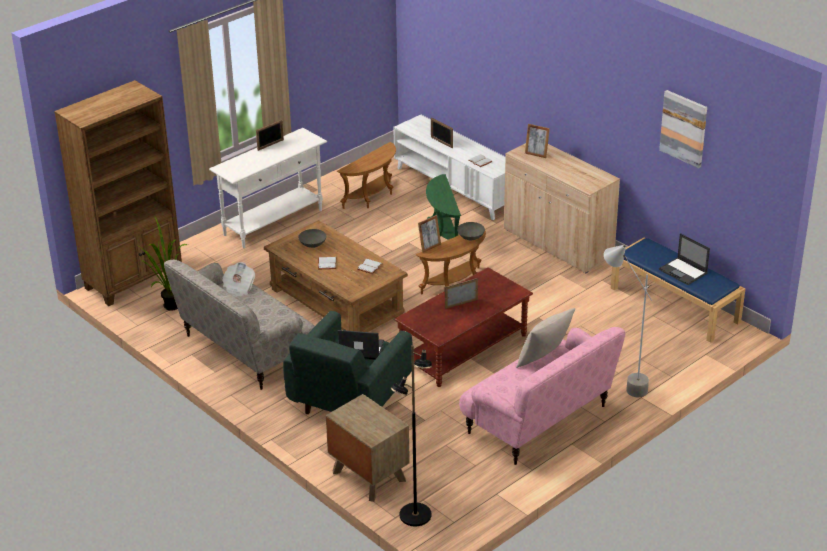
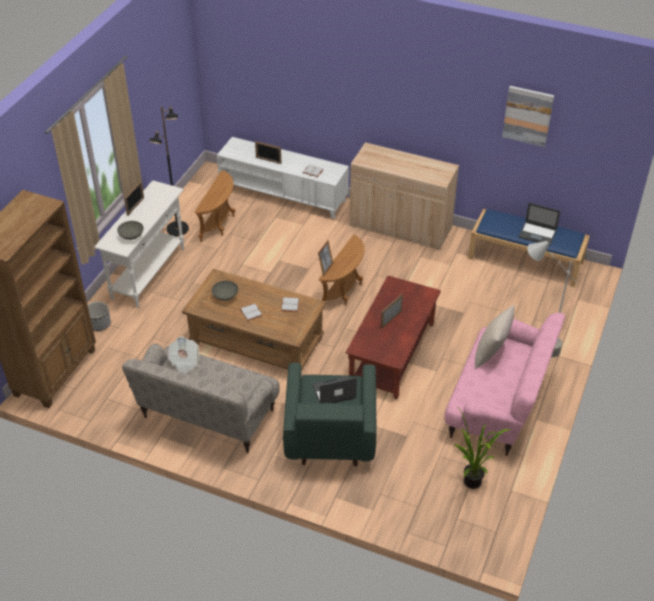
camera: 25 degrees left, 10 degrees up
(168, 308) = (108, 392): potted plant -> potted plant (471, 486)
(198, 252) = (99, 324): none -> planter
(368, 476) = (397, 510): brown nightstand -> none
(415, 516) = (461, 538): black floor lamp -> black floor lamp (177, 229)
(442, 234) = (302, 244): green side table -> none
(471, 238) = (354, 249): grey bowl -> grey bowl (132, 236)
(536, 154) = (376, 158): picture frame -> none

